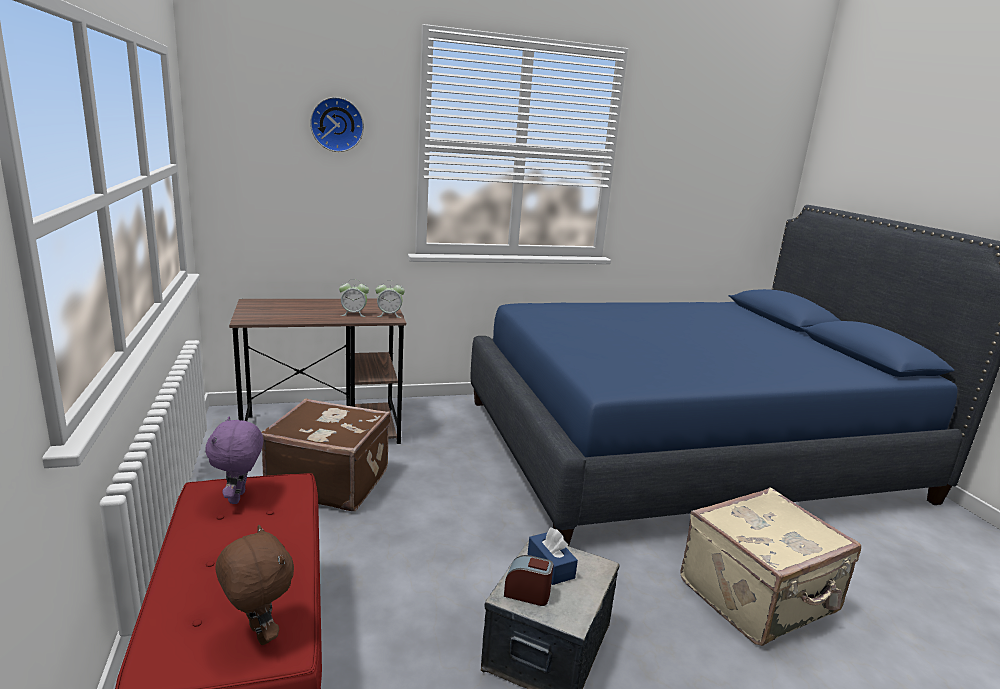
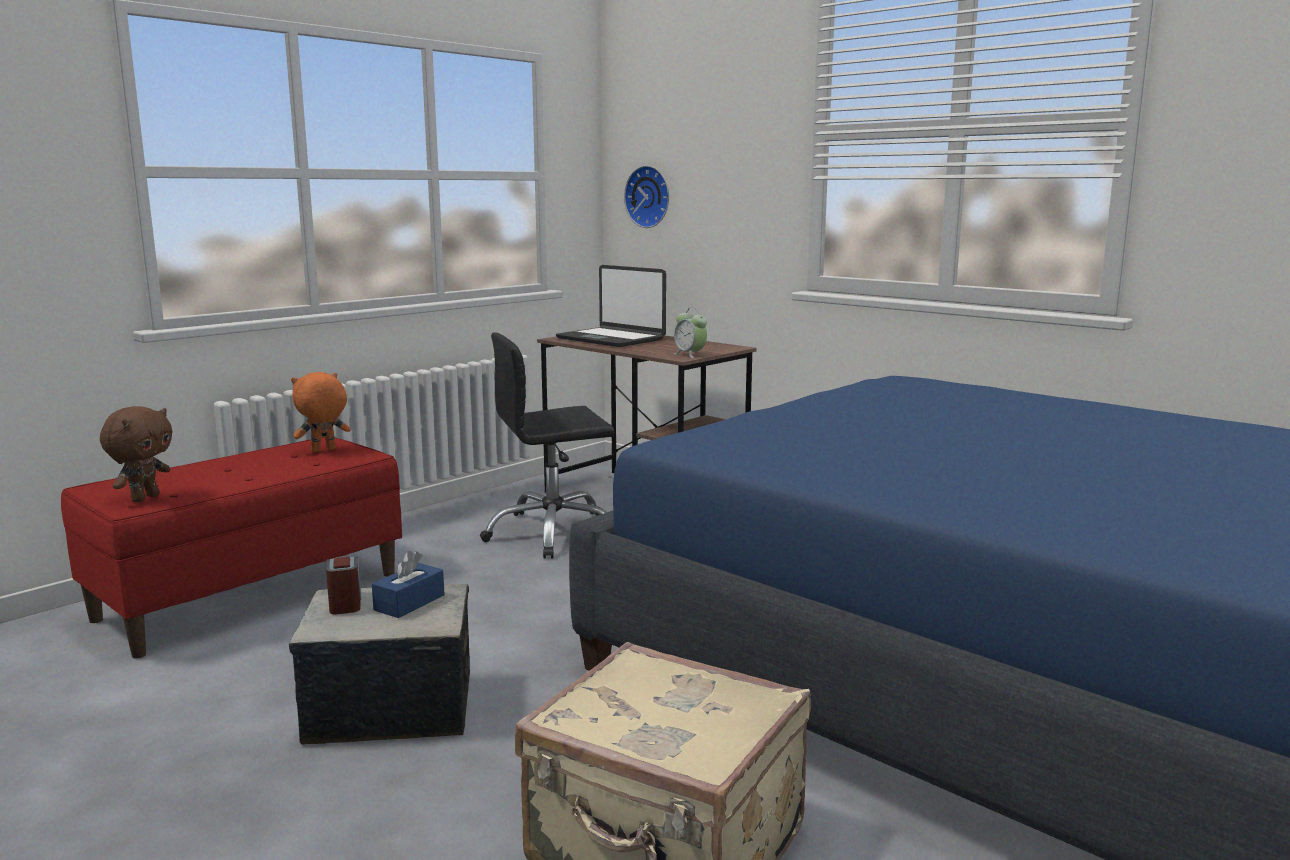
camera: 60 degrees right, 5 degrees down
(239, 498) = (323, 451): purple plush toy -> orange plush toy
(285, 311) = (611, 339): none -> laptop
(329, 481) = (553, 533): brown suitcase -> black office chair
(337, 124) = (725, 118): wall clock -> wall clock (649, 196)
(354, 314) = (659, 349): alarm clock -> none

